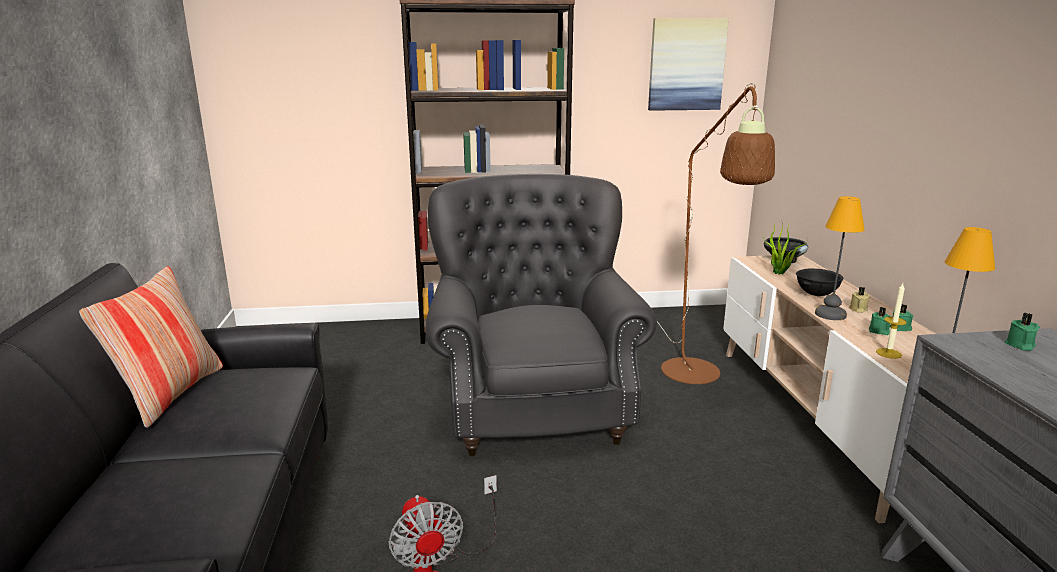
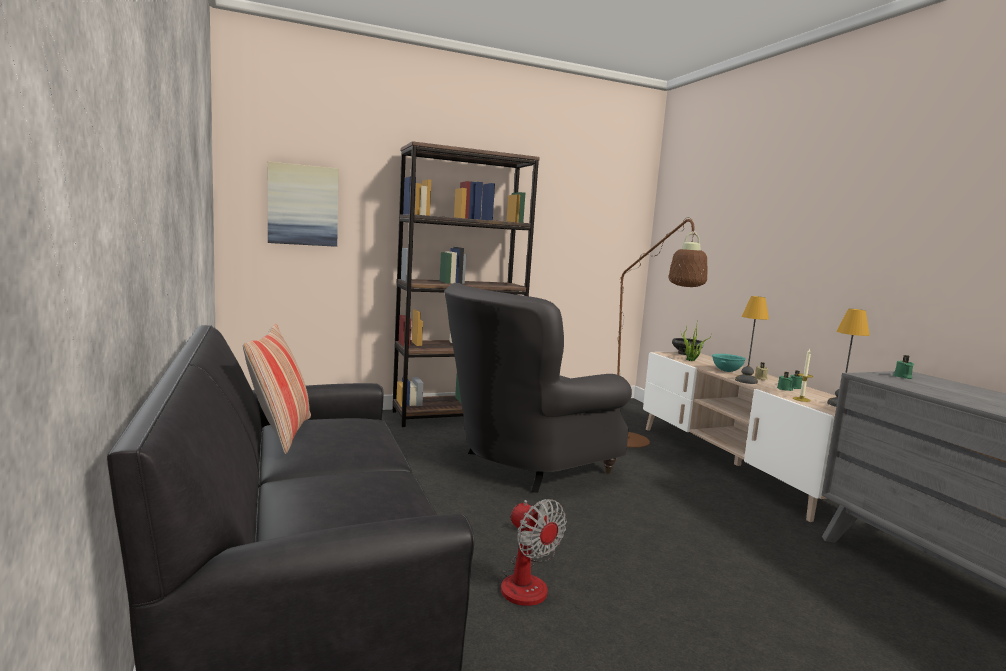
camera: 15 degrees left, 10 degrees down
(534, 406) = (524, 465): grey armchair -> grey armchair turned 105 degrees counterclockwise
(686, 65) = (601, 214): picture -> picture (303, 205)
(815, 294) = (726, 371): black bowl -> turquoise bowl

